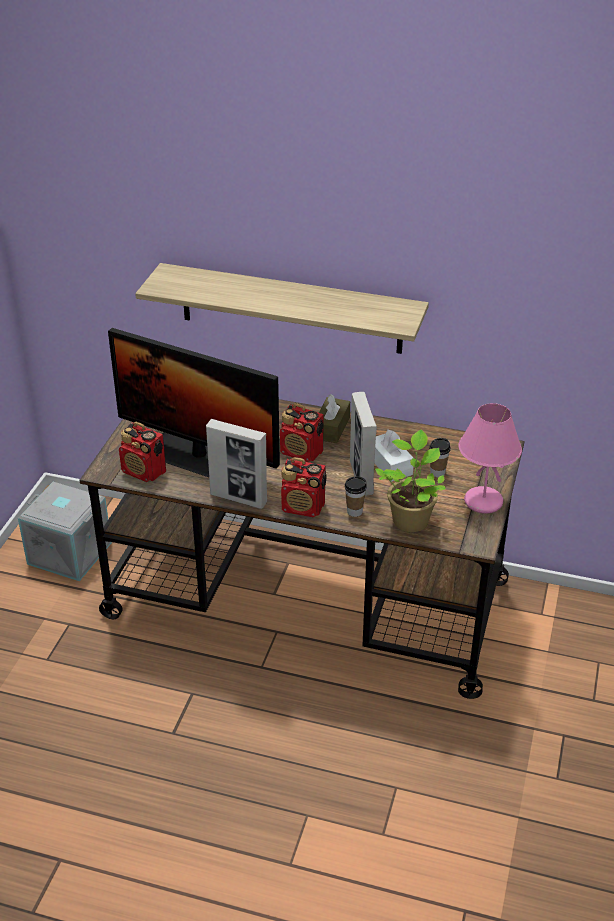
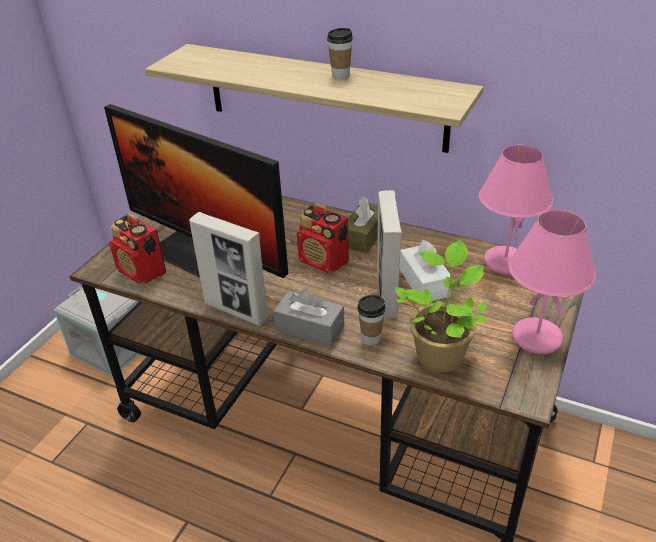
camera: 10 degrees right, 0 degrees up
(303, 507) = (309, 328): radio -> grey tissue box
(437, 473) = (481, 296): cup -> cup (340, 75)
(453, 443) = (504, 262): none -> pink table lamp

